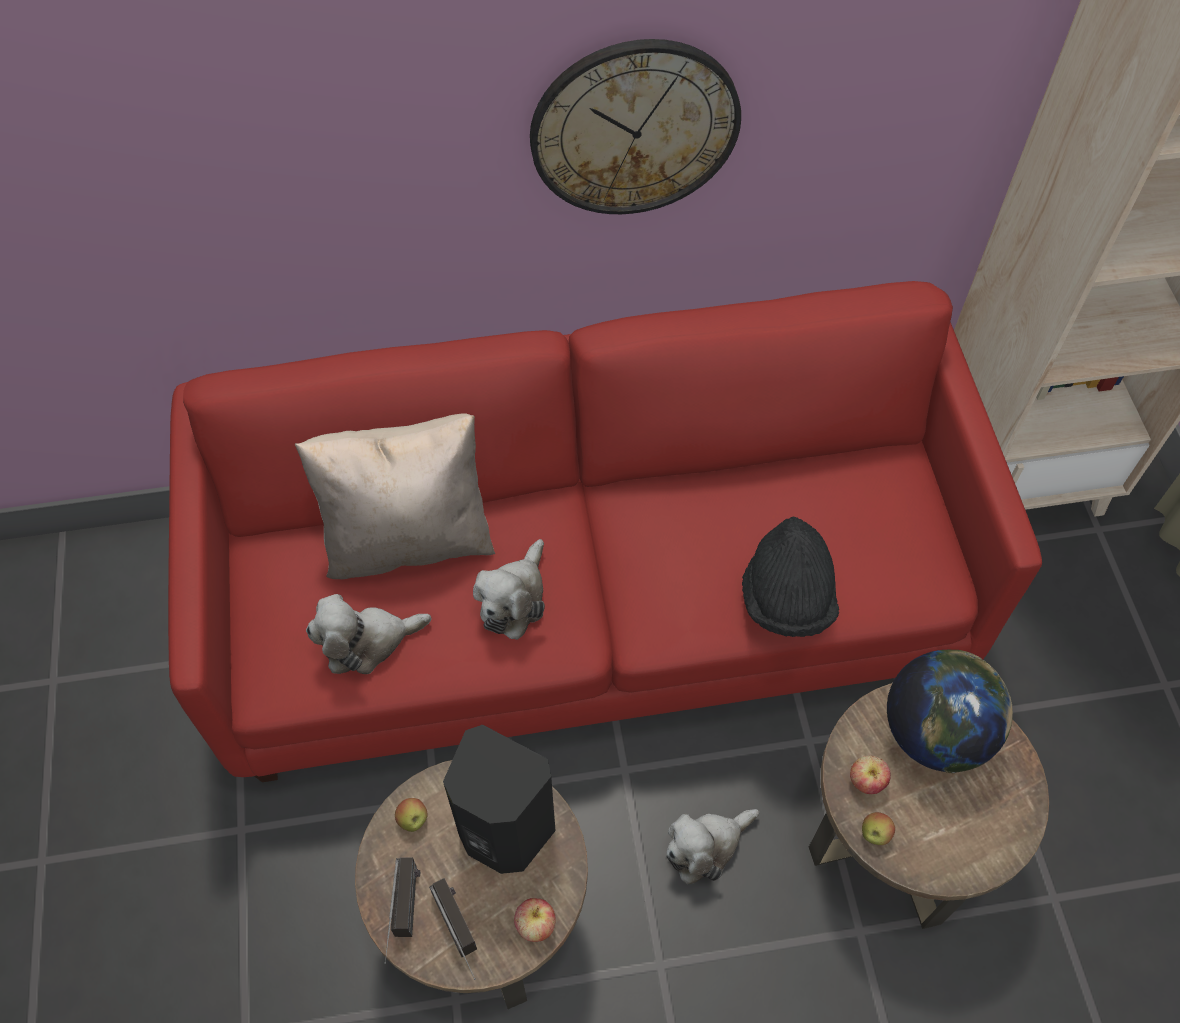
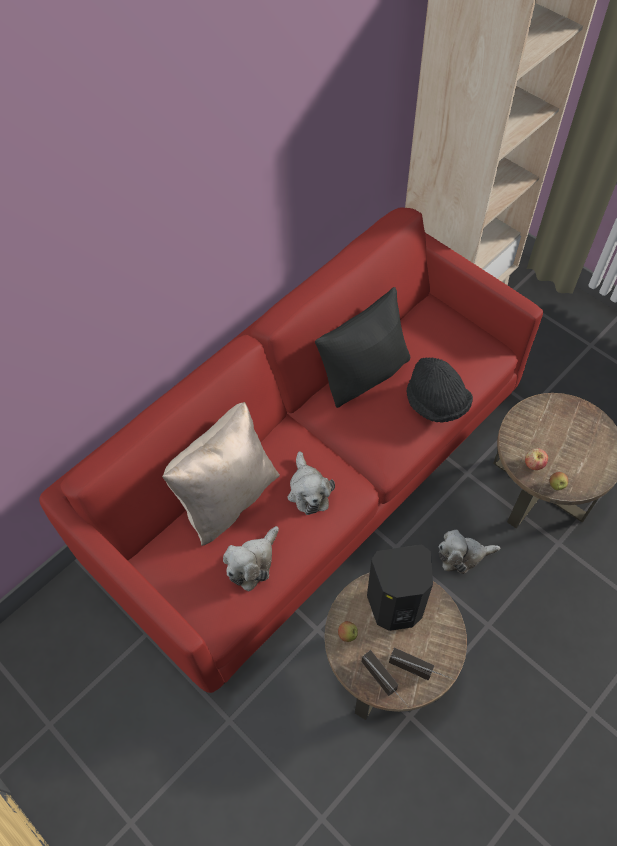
camera: 35 degrees left, 0 degrees up
(535, 925) = (448, 638): apple -> none
(634, 128) = (243, 197): wall clock -> none
(705, 846) = (462, 555): plush toy -> plush toy turned 60 degrees clockwise
(723, 495) = (365, 374): none -> black pillow
(934, 733) = (543, 422): globe -> none

